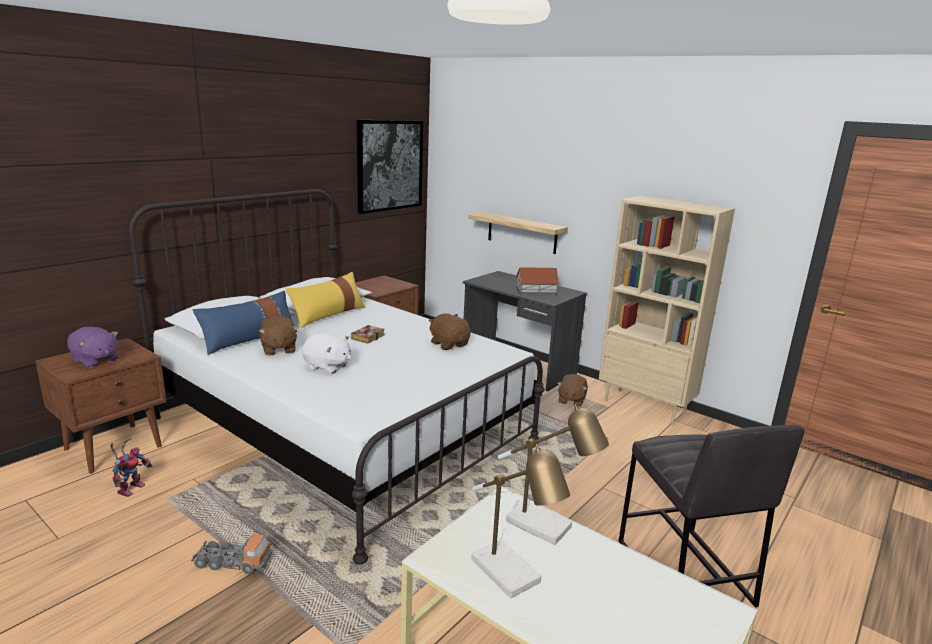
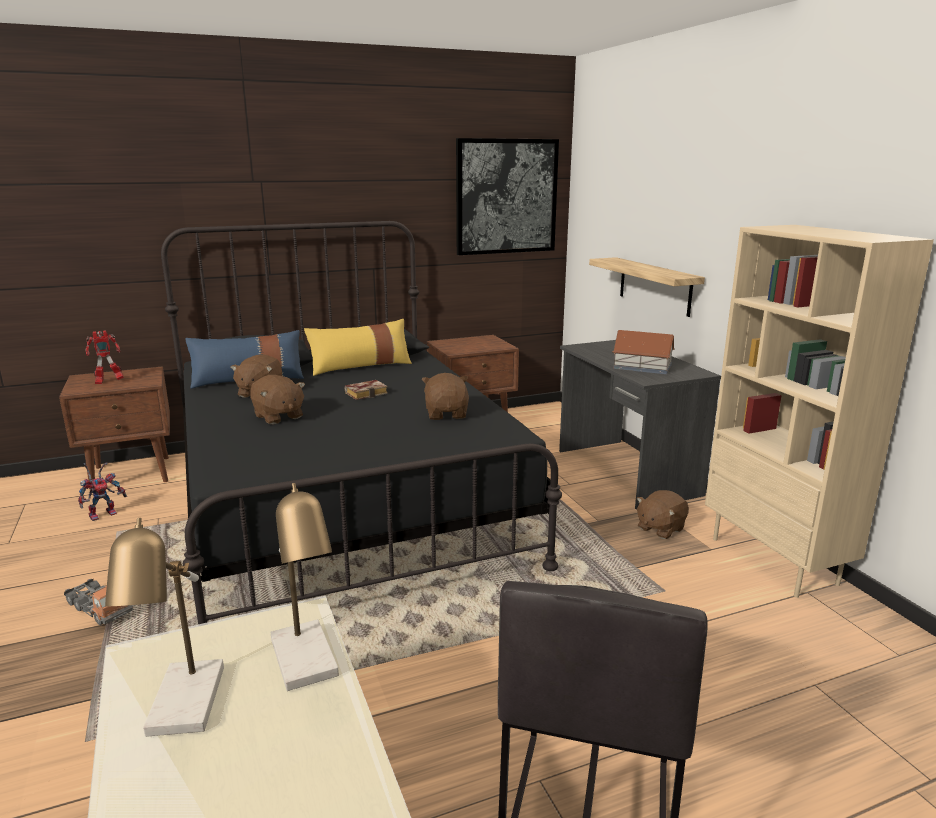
camera: 30 degrees right, 0 degrees up
(95, 361) = (108, 382): purple plush toy -> toy robot
(327, 366) = (278, 416): white plush toy -> brown plush toy
(344, 429) = (343, 502): white bed -> black bed

